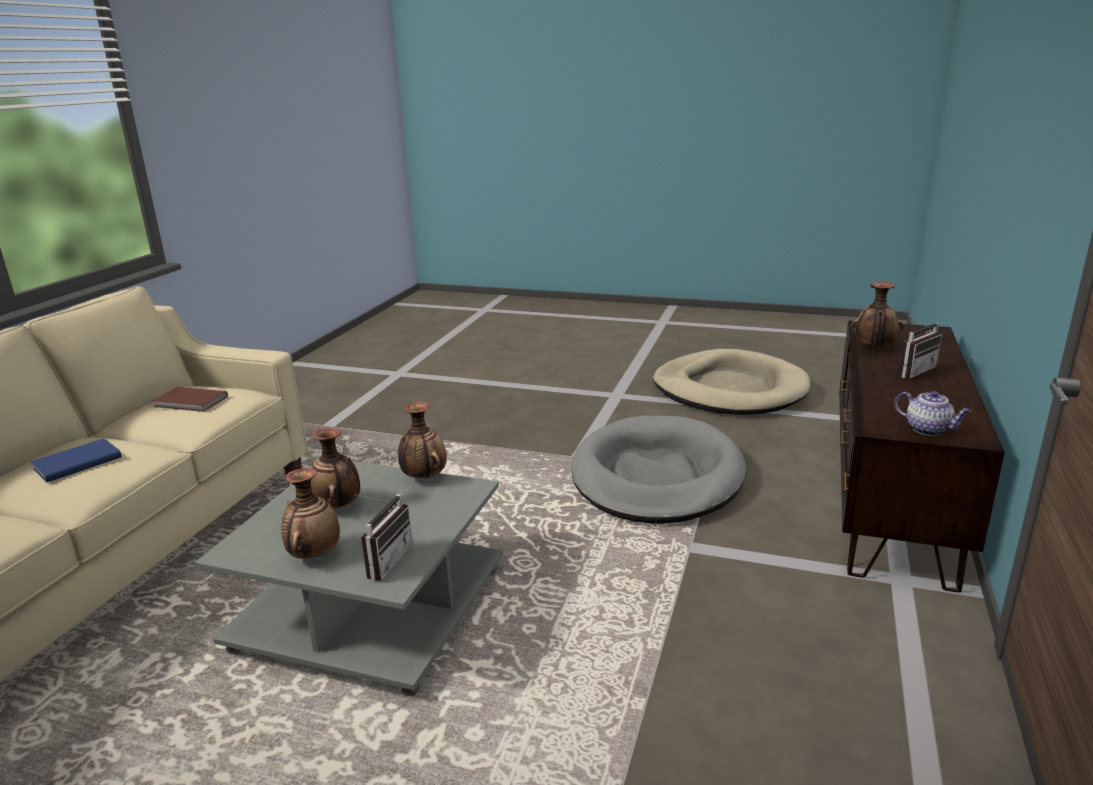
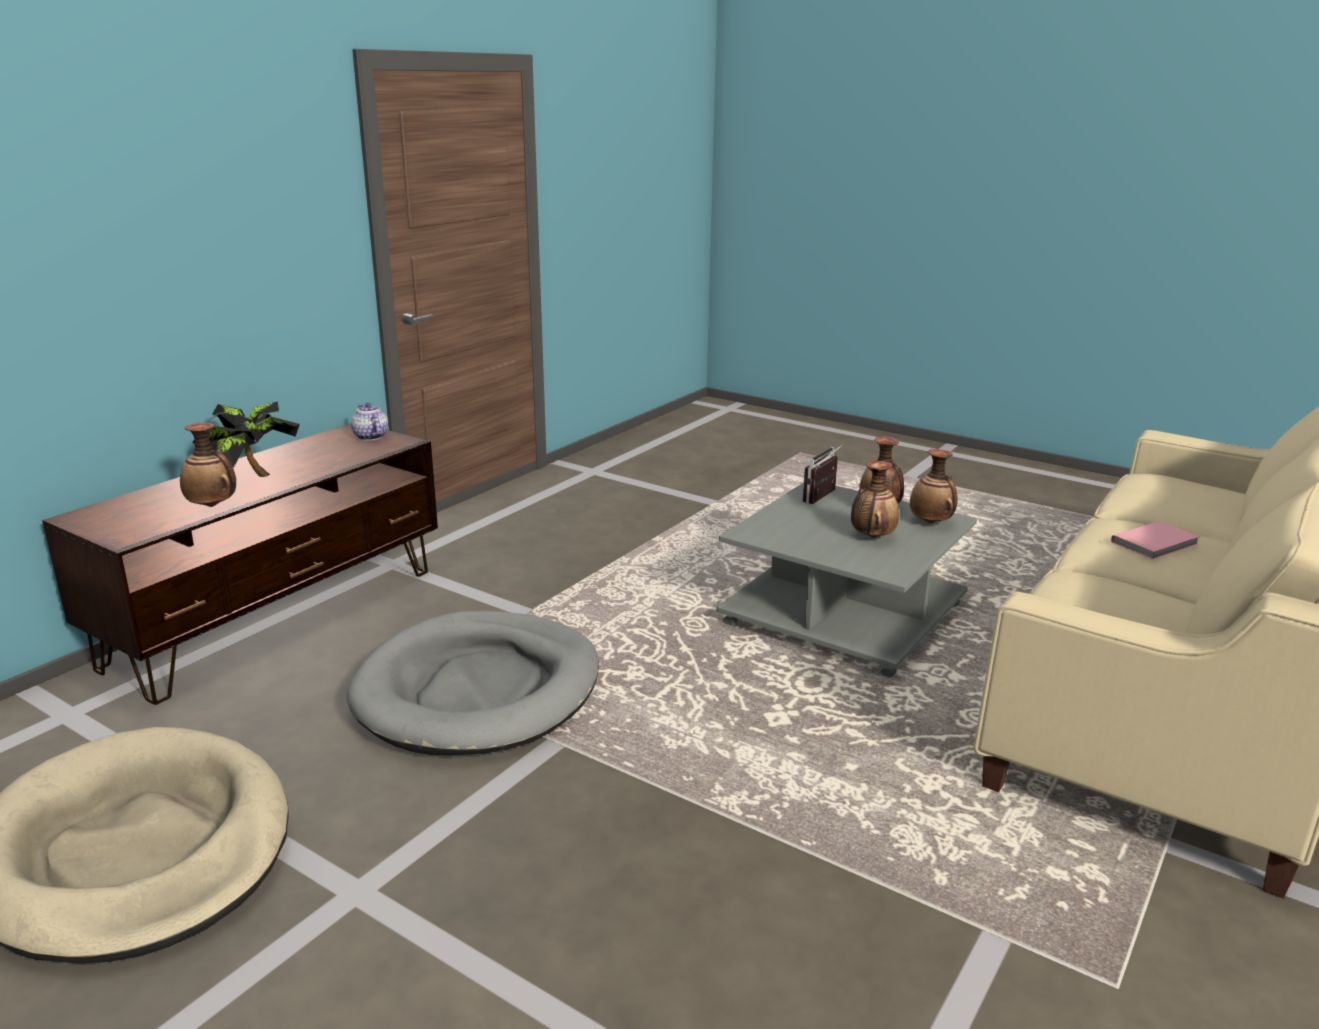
camera: 165 degrees left, 0 degrees up
(76, 463) = (1156, 543): blue book -> pink book
(191, 402) = (1113, 606): brown book -> none
(424, 477) = (791, 548): vase -> vase (931, 522)
(911, 370) = (251, 477): radio -> potted plant

